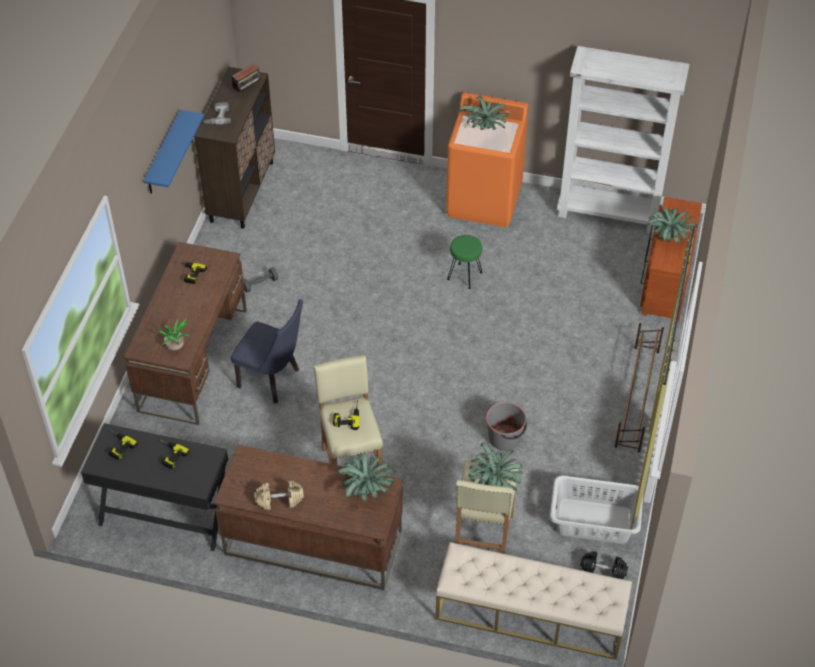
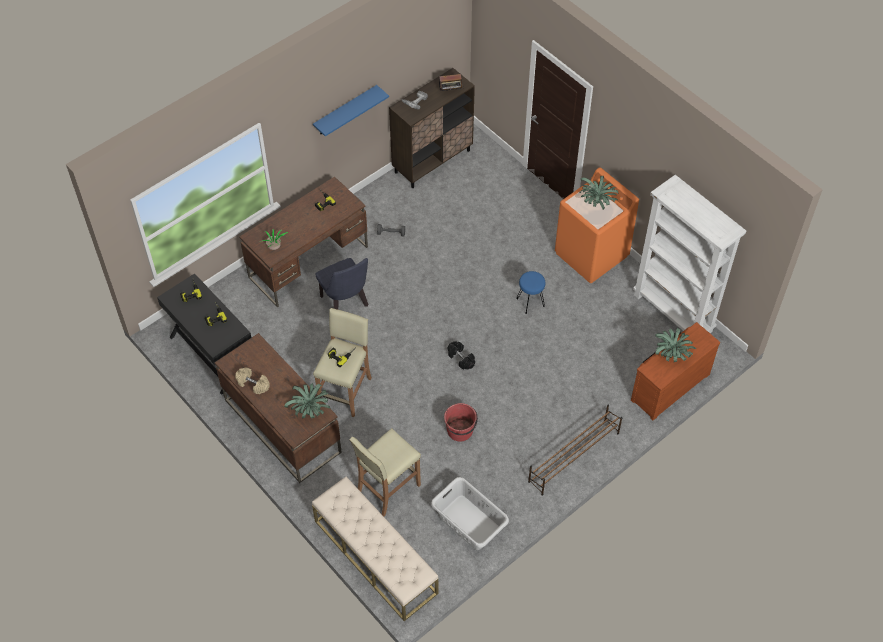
camera: 35 degrees right, 5 degrees up
(465, 276) = (530, 302): green stool -> blue stool
(494, 482) = (395, 454): potted plant -> none
(505, 438) = (460, 431): grey bucket -> red bucket
(603, 571) = (446, 559): black dumbbell -> black dumbbell (460, 359)

